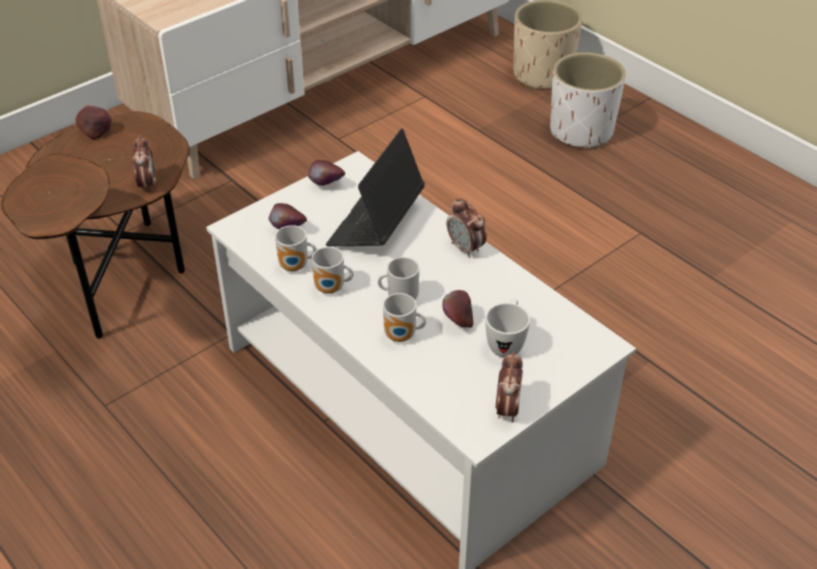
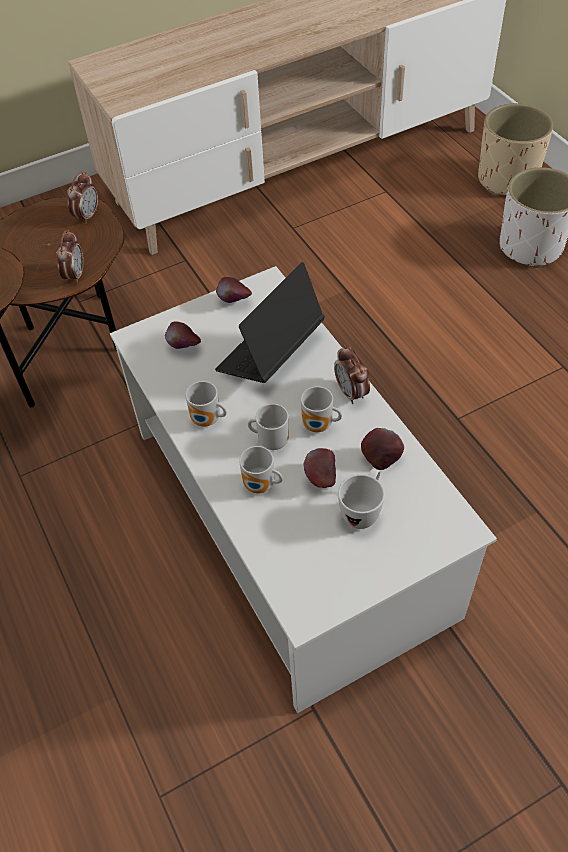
camera: 15 degrees right, 10 degrees up
(97, 132) = (45, 213): apple -> apple (382, 457)
(295, 267) = (180, 390): mug -> mug (319, 426)
(507, 408) = (343, 588): alarm clock -> alarm clock (87, 216)

